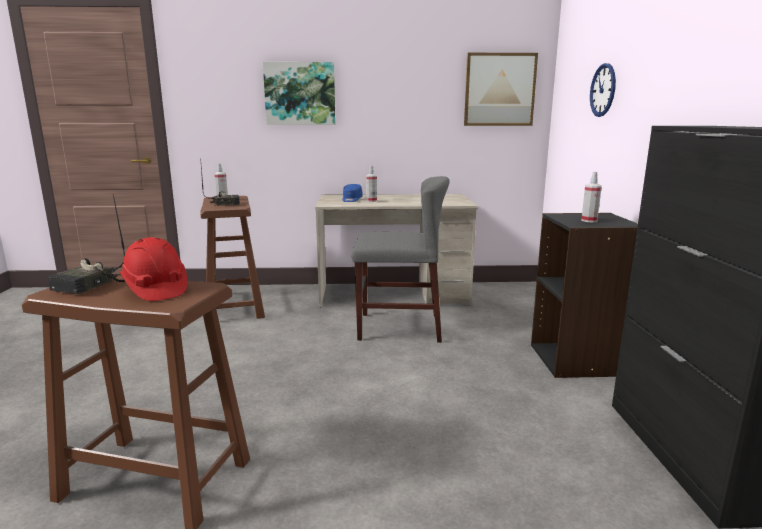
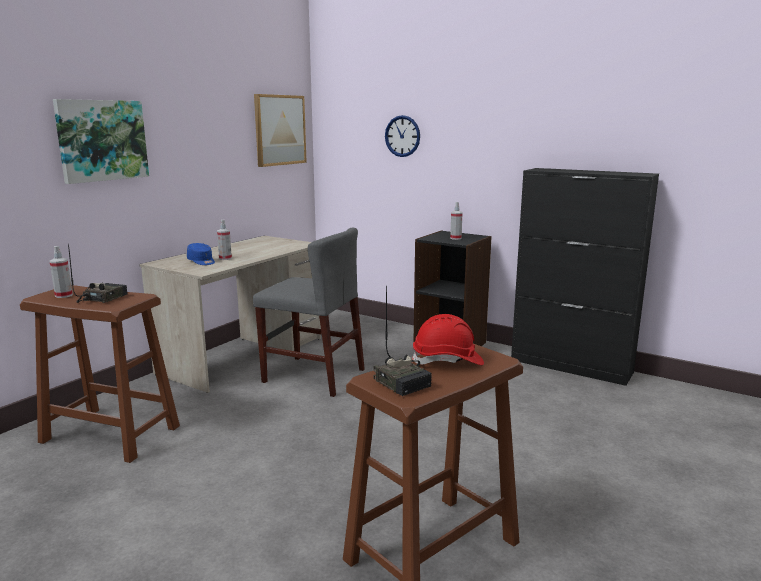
camera: 55 degrees left, 0 degrees up
(399, 327) = (313, 376): grey chair -> grey chair turned 75 degrees clockwise

